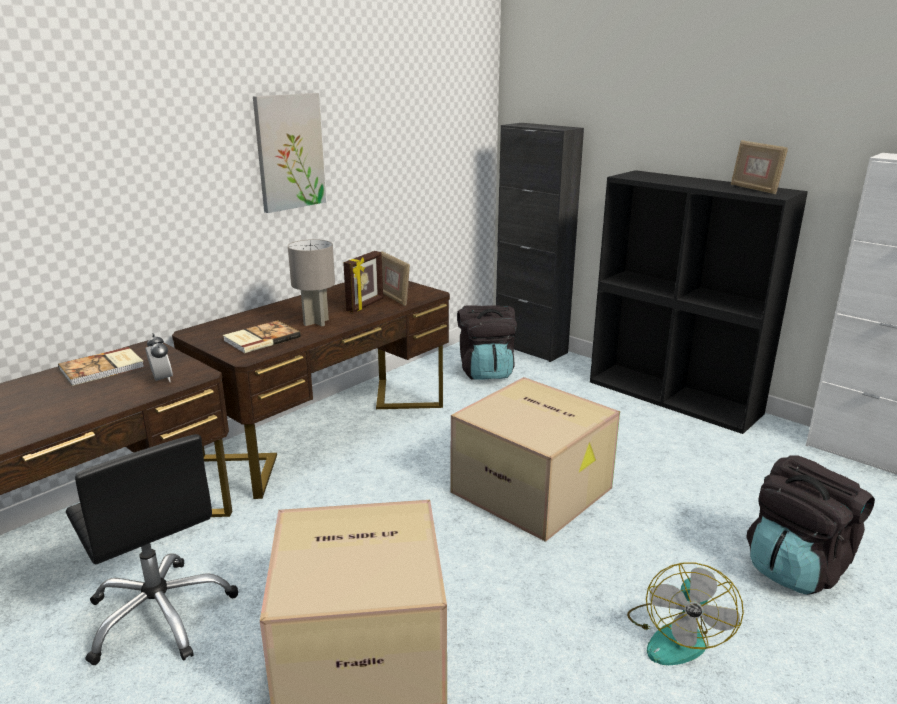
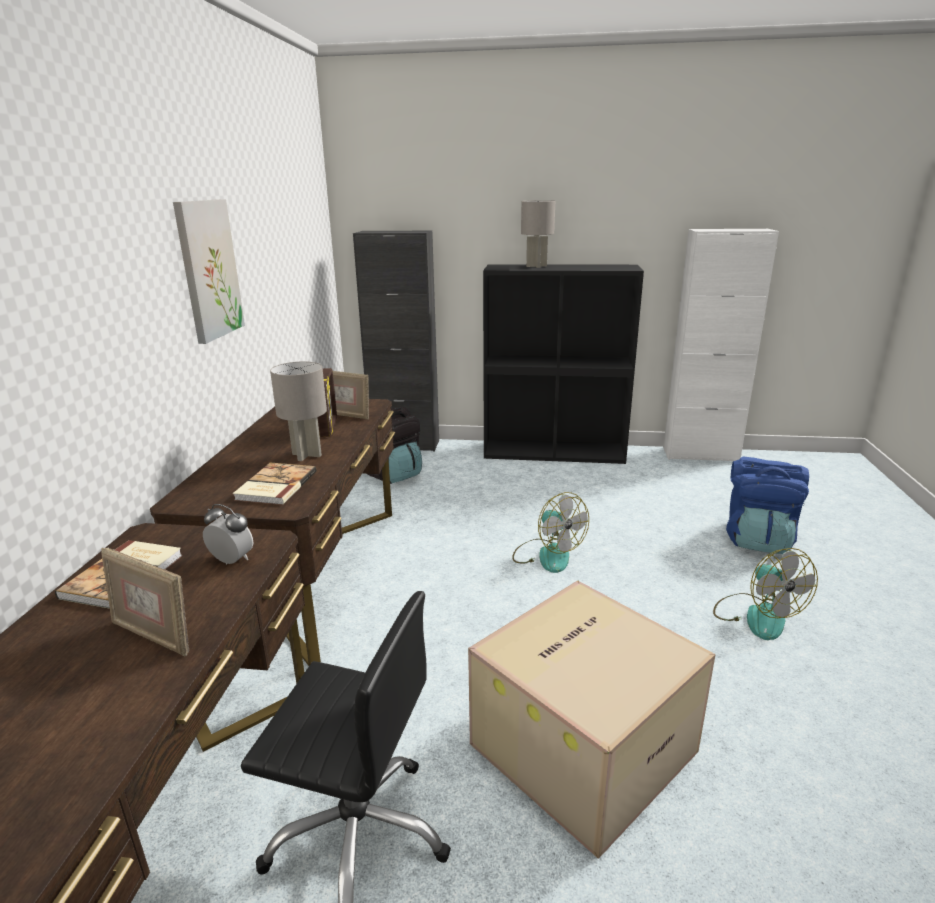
camera: 35 degrees left, 0 degrees up
(534, 490) = (547, 555): cardboard box -> fan
(676, 178) = (536, 266): none -> grey table lamp
(754, 189) = (605, 267): picture frame -> picture frame (153, 636)
(797, 567) = (758, 539): black backpack -> blue backpack

